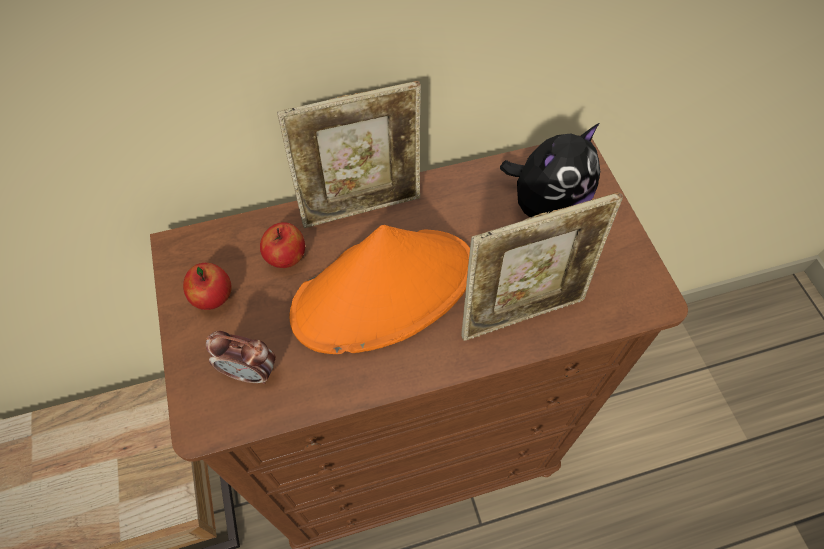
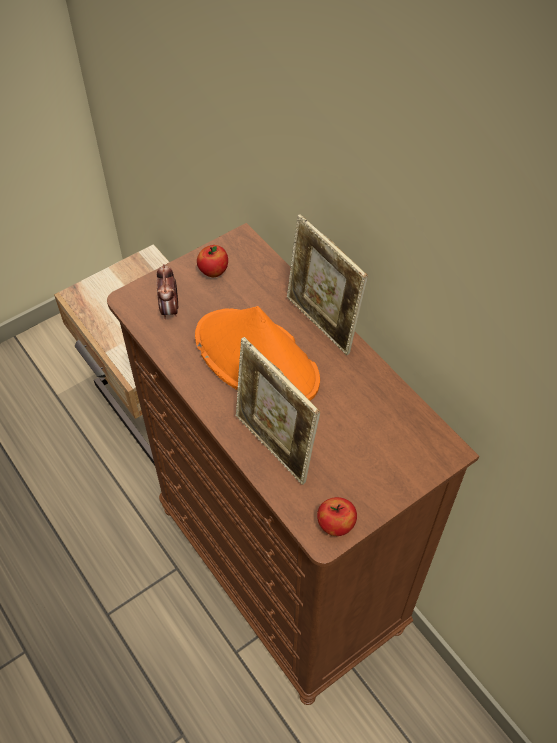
camera: 70 degrees right, 5 degrees down
(286, 258) = (259, 297): apple -> apple (335, 525)
(545, 205) = (381, 439): plush toy -> none

